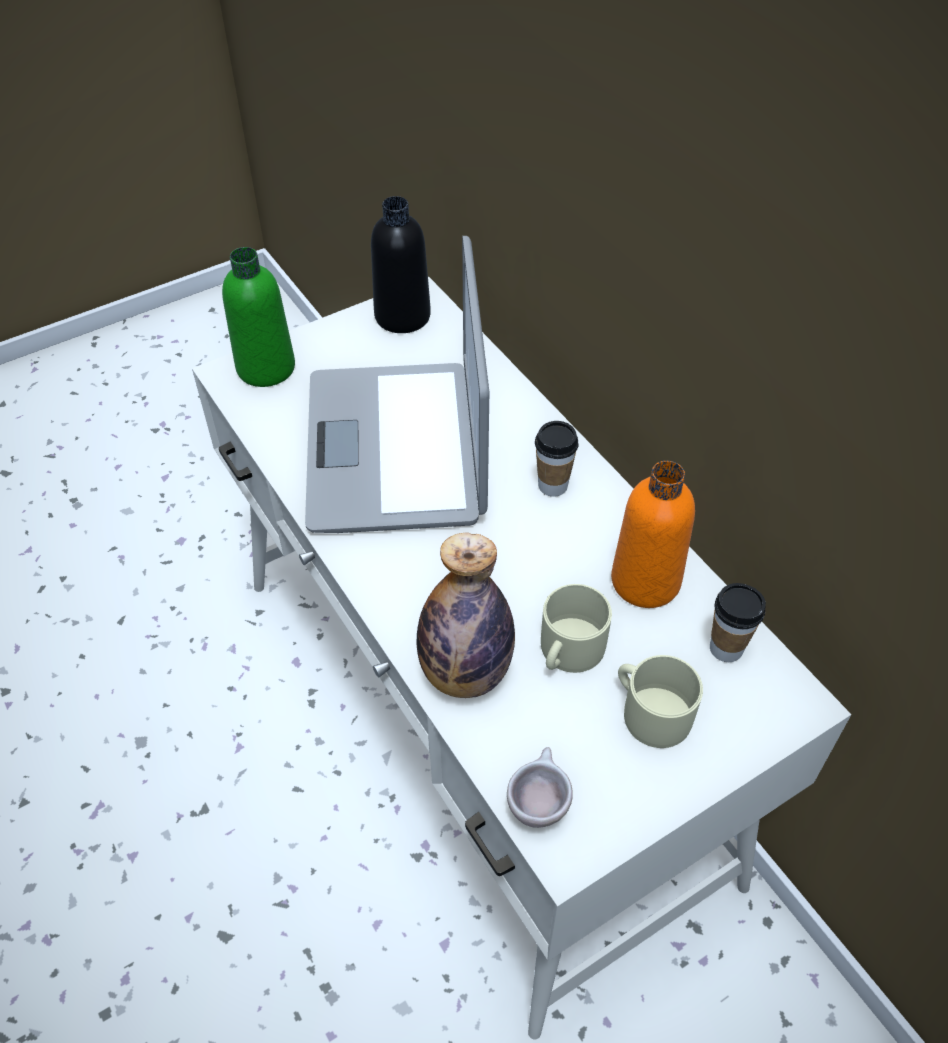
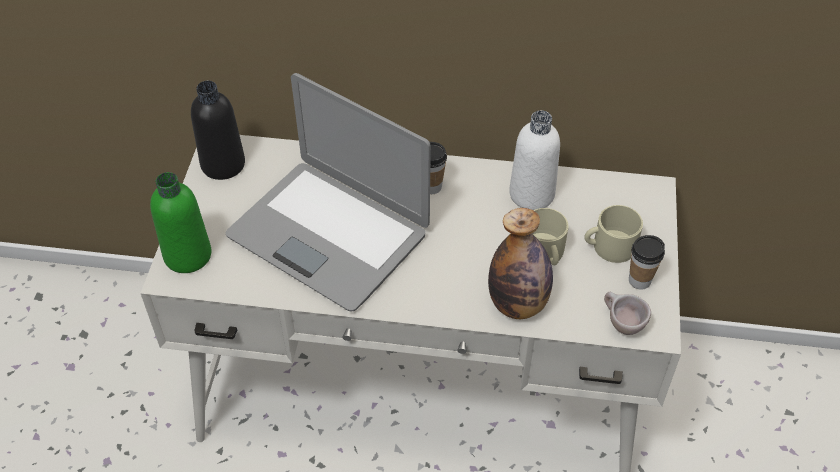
camera: 50 degrees left, 0 degrees up
(645, 581) = (531, 194): orange bottle -> white bottle
(726, 648) = (600, 193): cup -> cup (639, 280)

